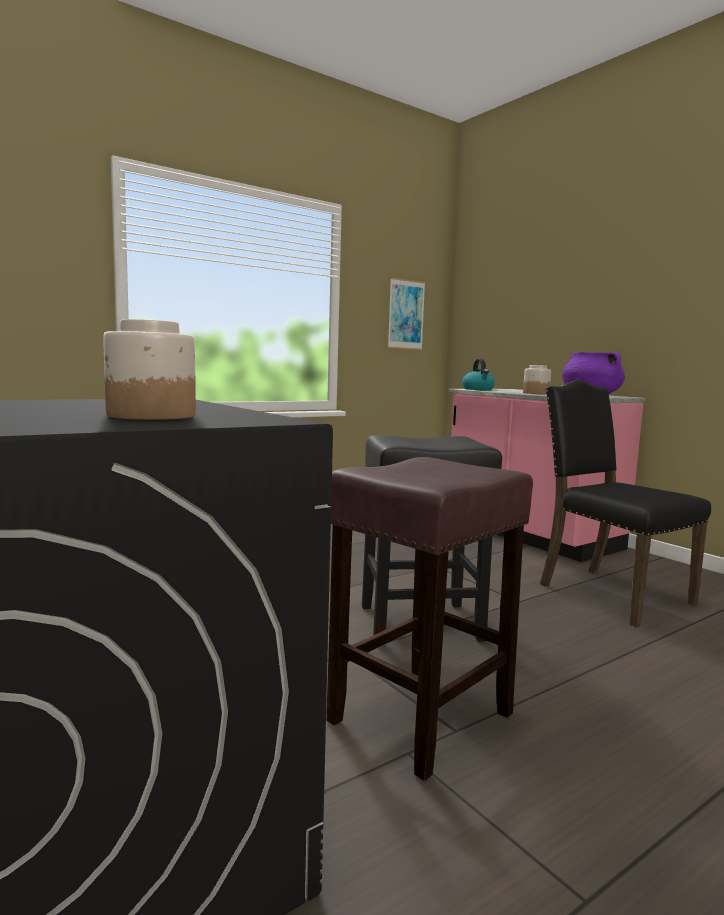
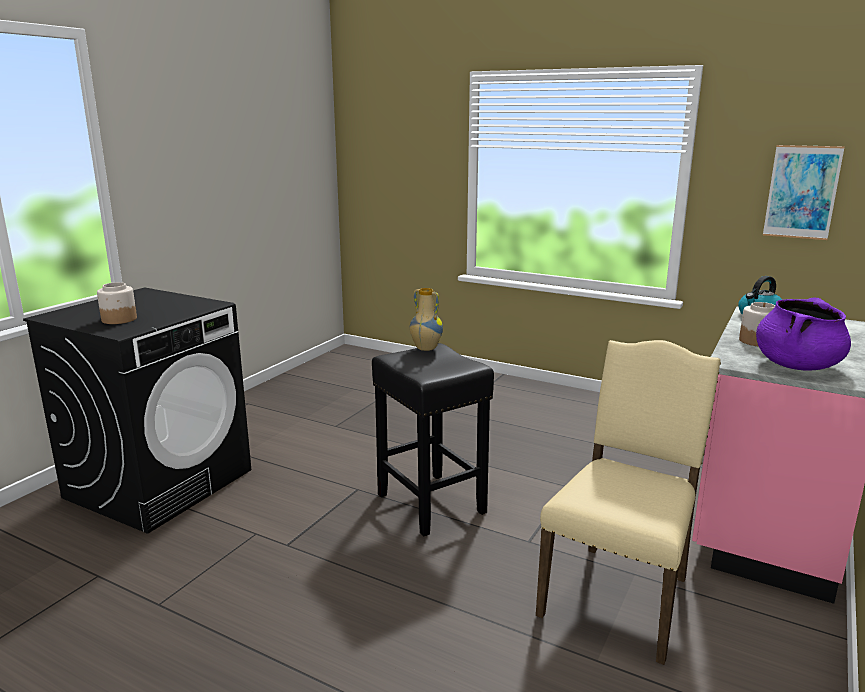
camera: 65 degrees right, 10 degrees up
(389, 437) = (425, 348): none -> vase
(419, 718) = (293, 530): brown stool -> none
(610, 593) = (619, 595): black chair -> beige chair

